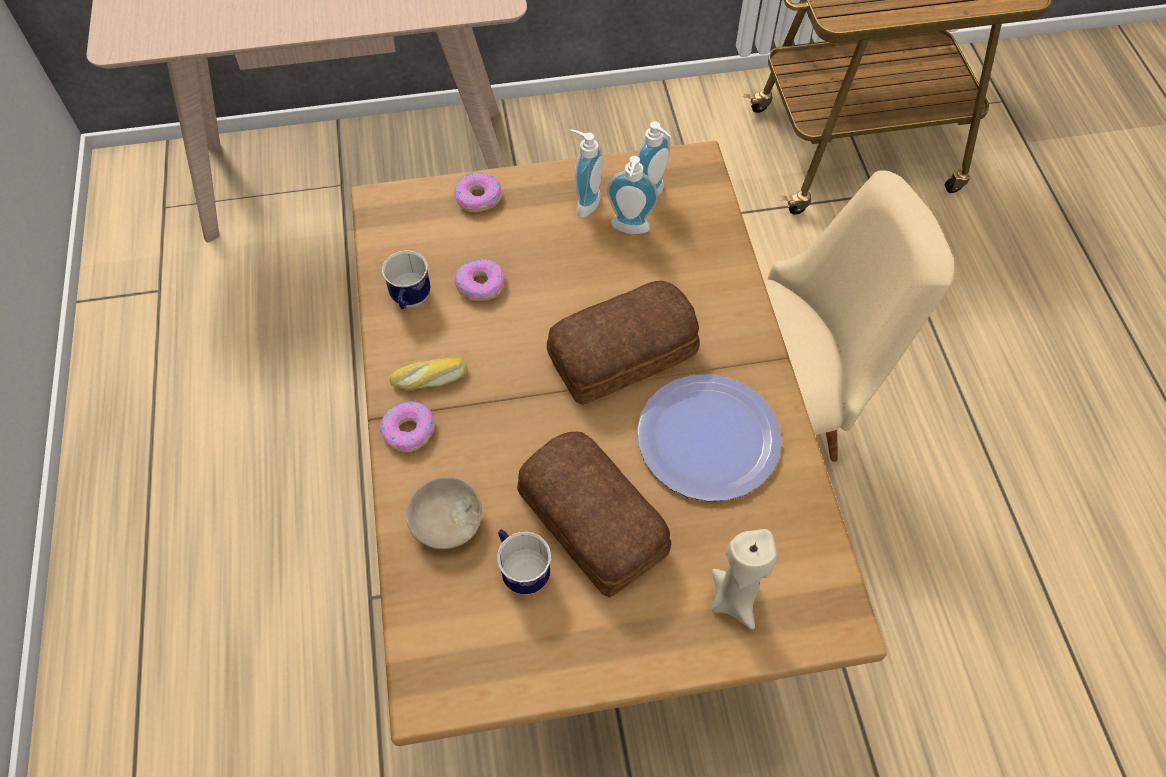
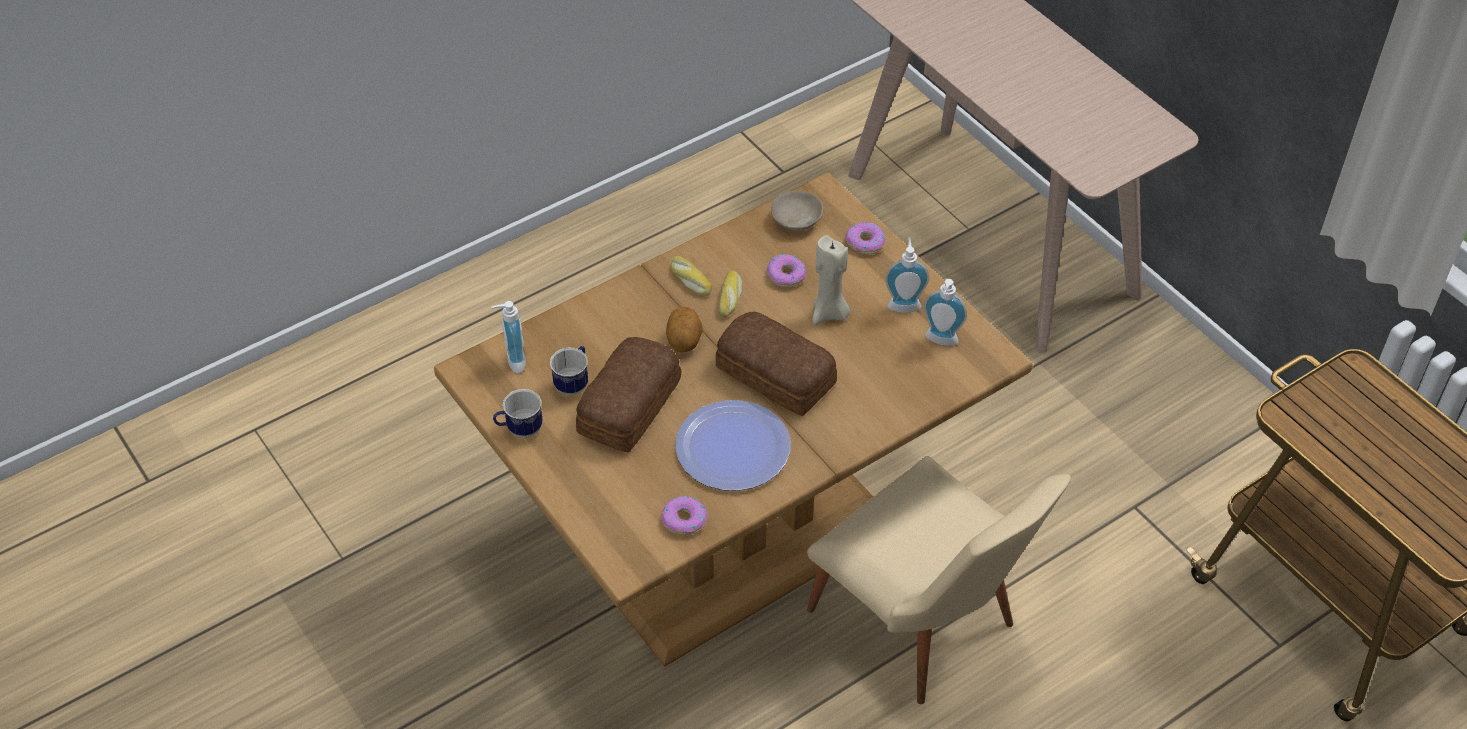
camera: 65 degrees right, 10 degrees down
(409, 430) = (643, 287): donut -> donut (684, 520)
(410, 301) = (747, 244): mug -> mug (519, 430)
(444, 520) = (588, 331): beige bowl -> beige bowl (796, 219)
(482, 349) = (731, 298): none -> bread
(521, 422) = (684, 341): none -> potato
(629, 230) = (895, 339): soap dispenser -> soap dispenser (512, 361)
(735, 598) = (613, 501): beige candle -> beige candle (829, 313)

